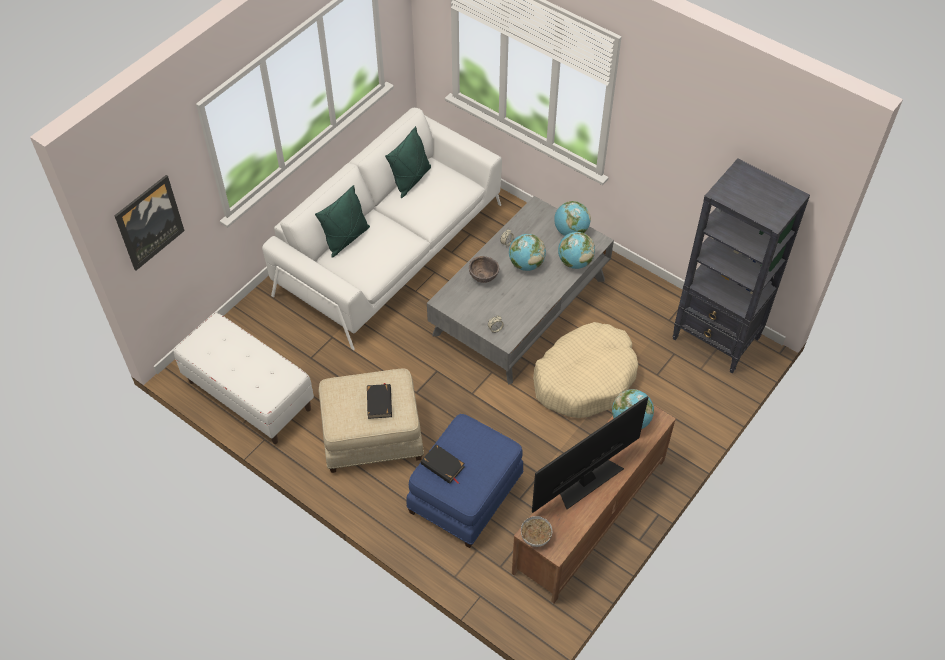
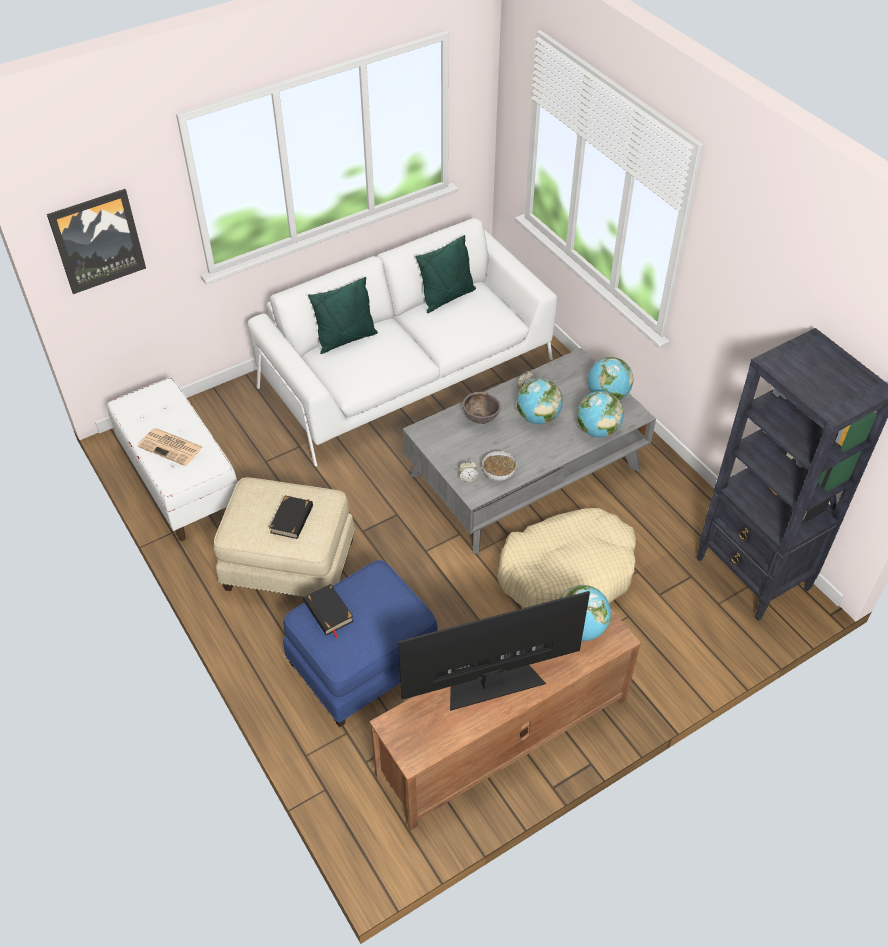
camera: 20 degrees right, 5 degrees down
(249, 371) = (171, 447): none -> newspaper
(536, 536) = (396, 731): bowl -> bowl (499, 474)

